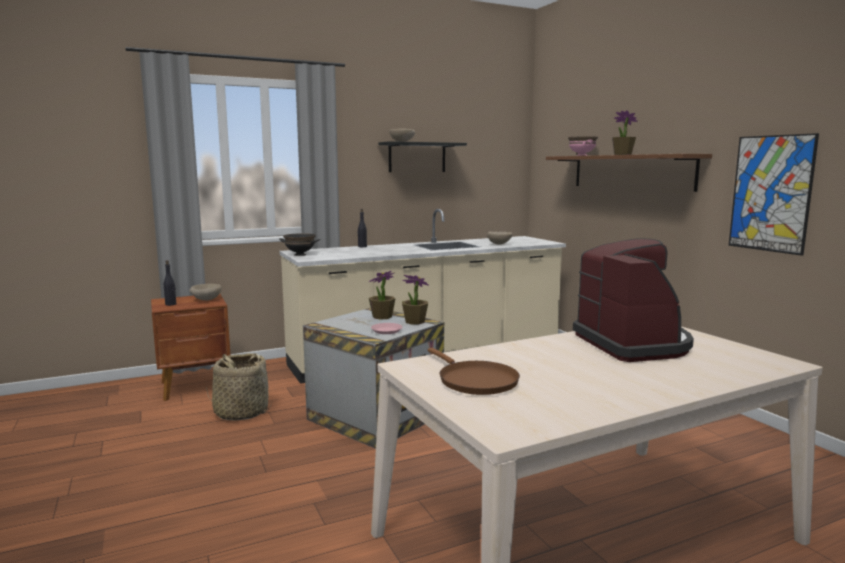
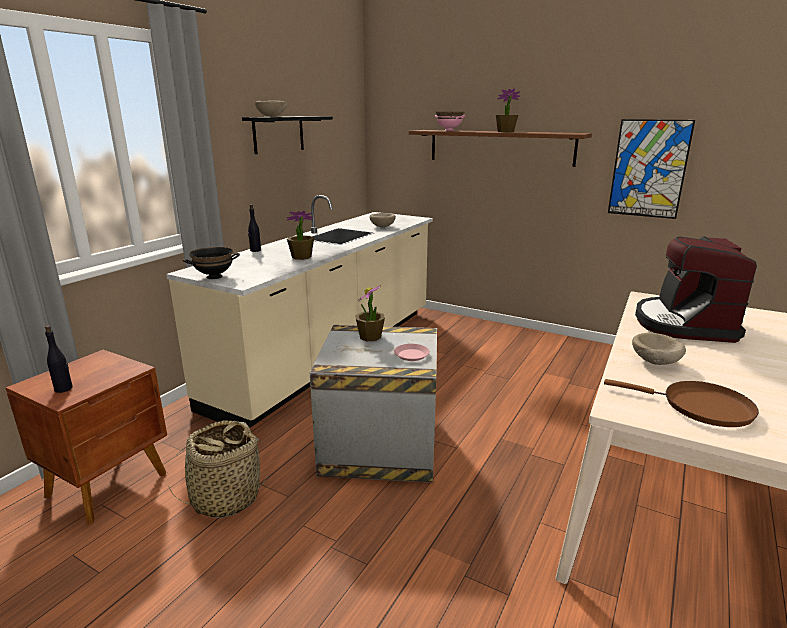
camera: 35 degrees left, 10 degrees up
(205, 300) = (106, 367): beige bowl -> beige bowl (654, 362)
(414, 321) = (412, 335): potted plant -> potted plant (301, 257)
(633, 344) = (684, 324): coffee machine -> coffee machine turned 120 degrees counterclockwise

